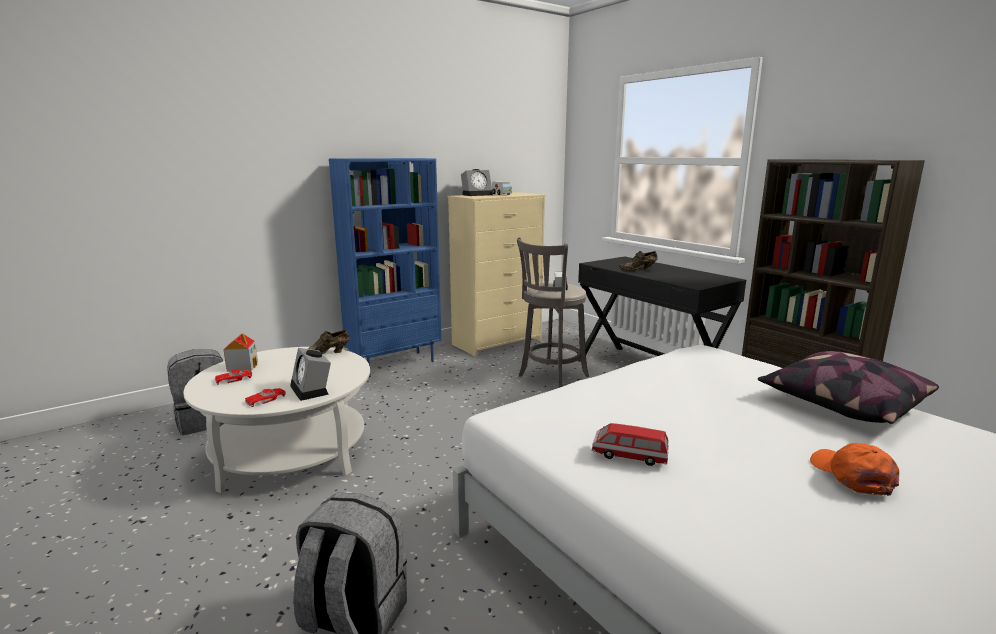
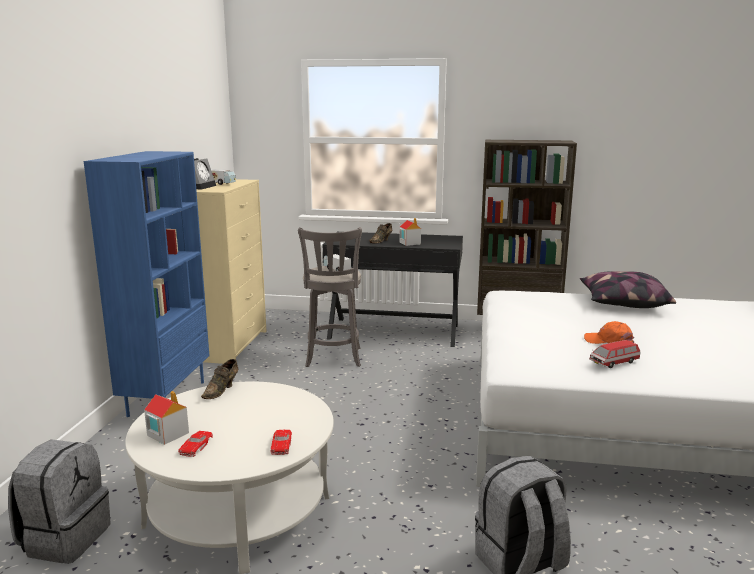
camera: 45 degrees left, 0 degrees up
(312, 390) = (299, 421): alarm clock -> none
(662, 275) = (409, 243): none -> toy house
(852, 475) = (691, 334): orange cap -> orange cap (609, 341)

